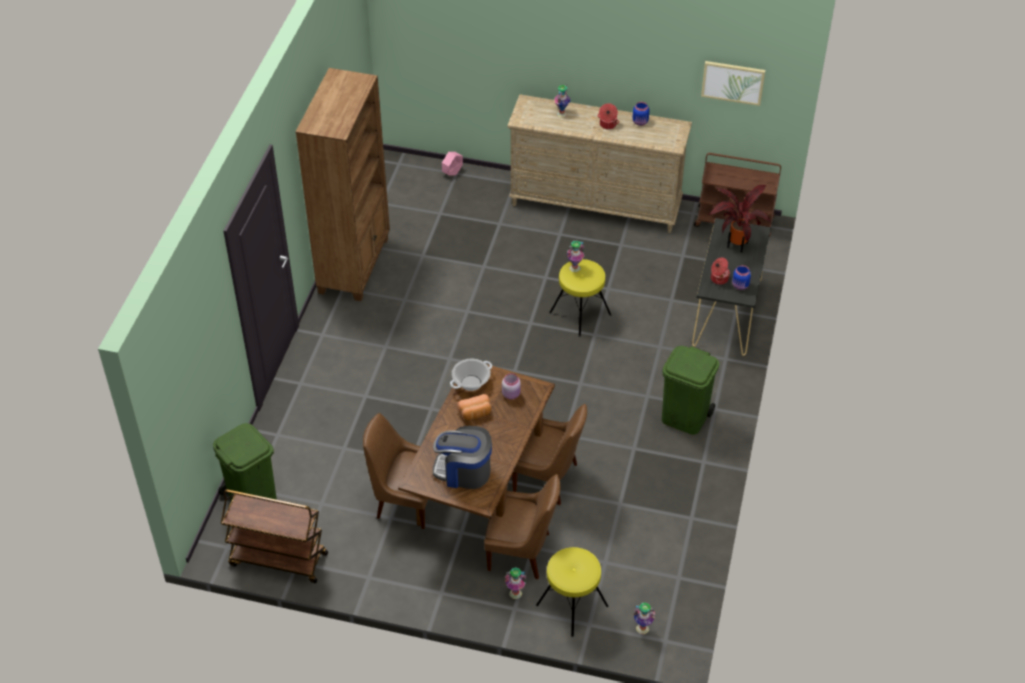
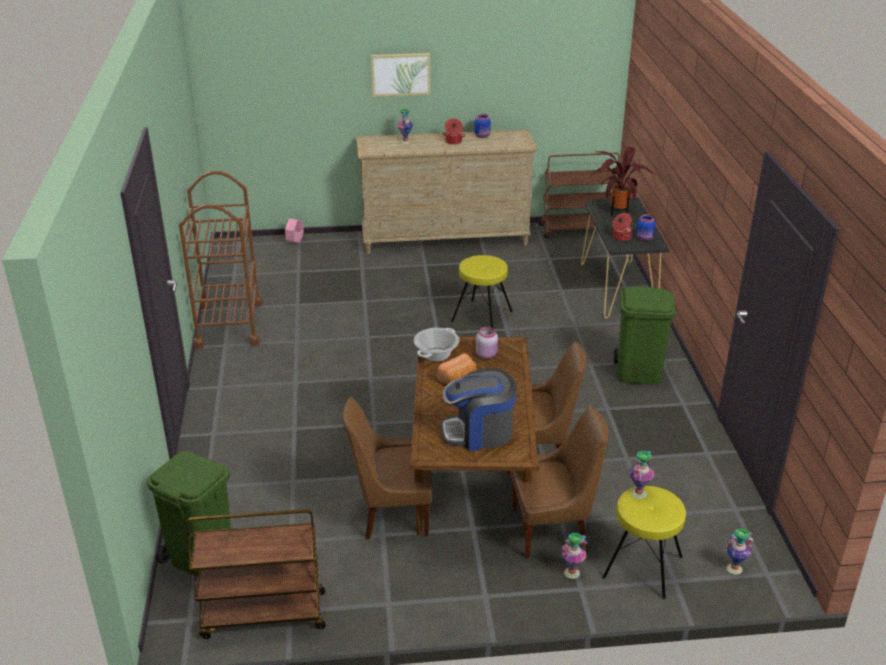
camera: 20 degrees left, 15 degrees down
(355, 265) = (229, 325): brown bookcase -> brown cart
(574, 268) = (473, 262): vase -> vase (638, 493)
(733, 82) = (563, 77): picture -> picture (400, 74)

